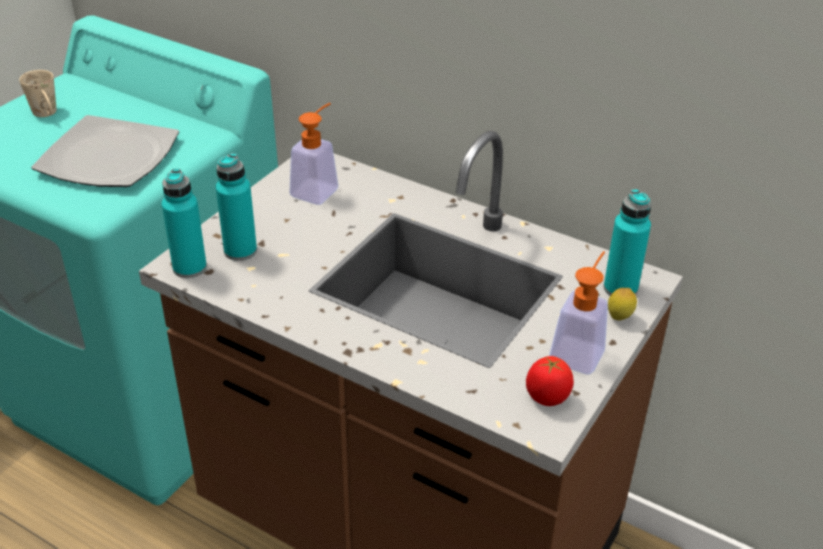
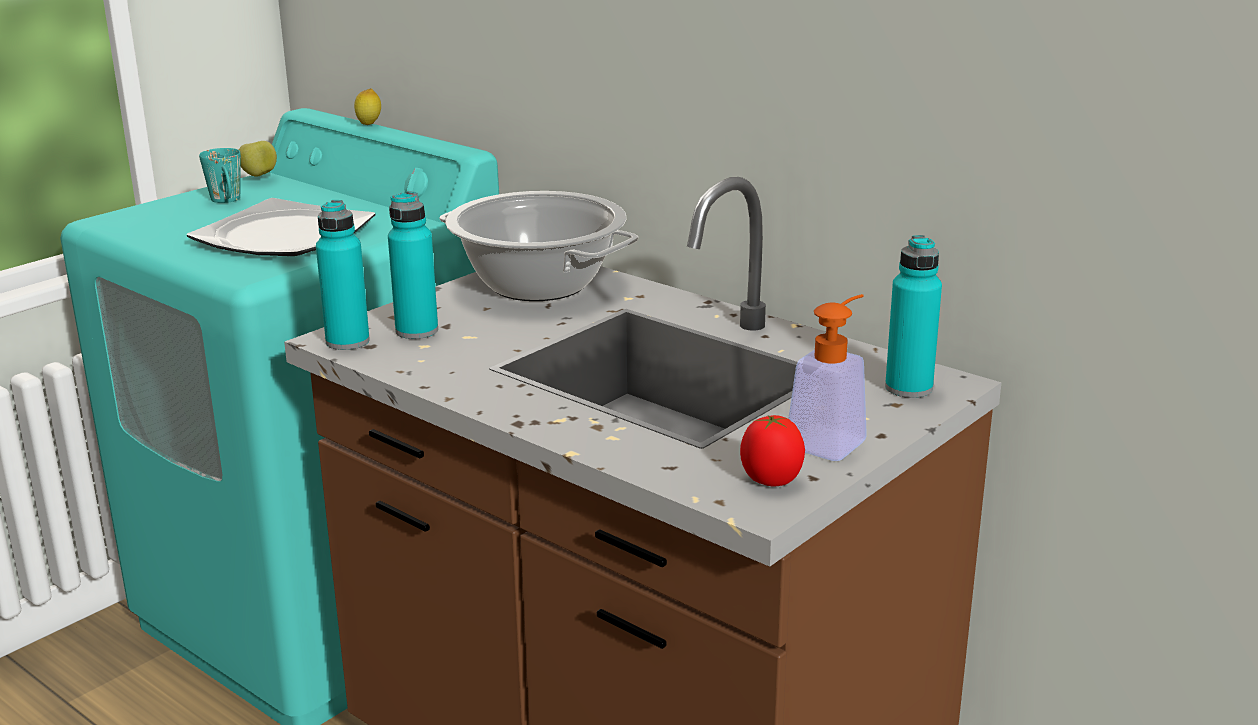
camera: 10 degrees right, 15 degrees down
(47, 115) = (227, 201): beige mug -> turquoise mug
(64, 81) = (259, 175): none -> apple
(318, 189) = (537, 284): soap dispenser -> cooking pot
(619, 318) = (897, 414): lemon -> lemon (369, 125)

